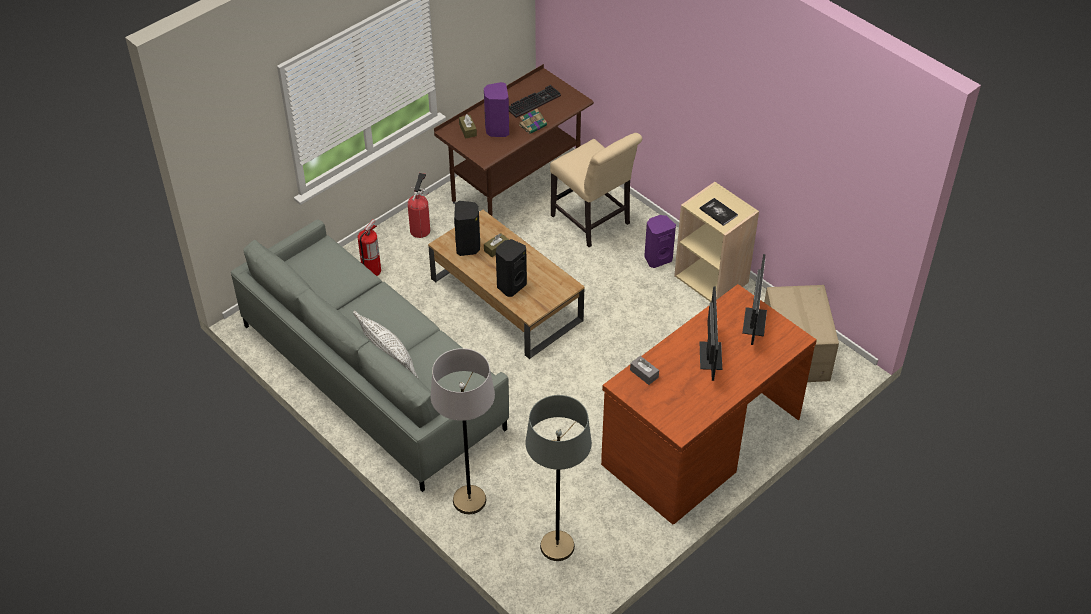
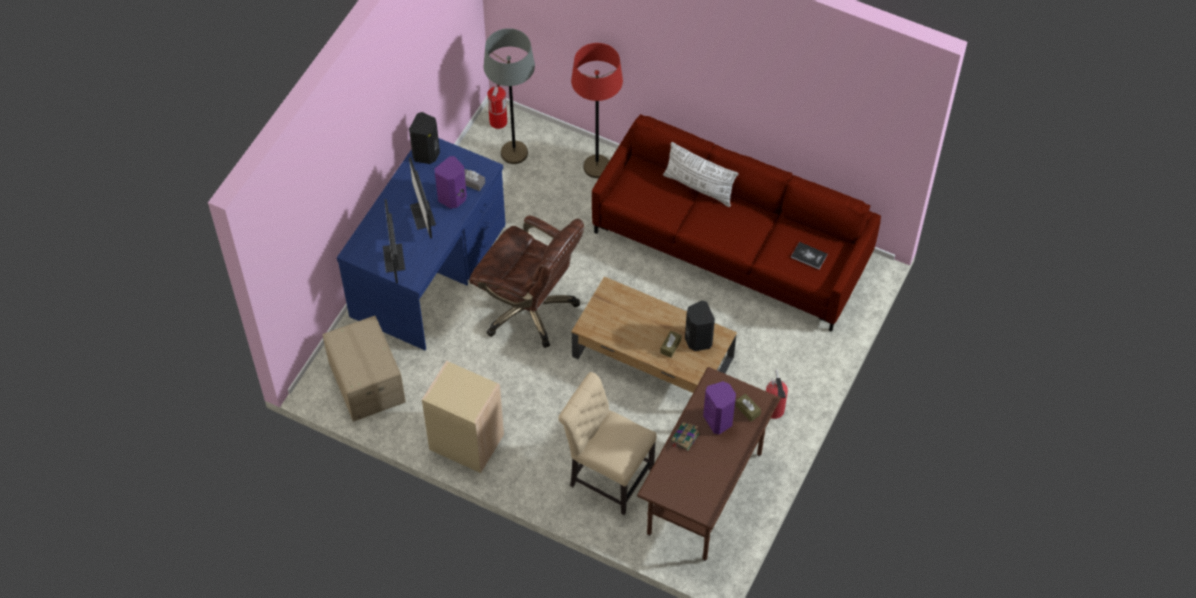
camera: 160 degrees right, 10 degrees up
(371, 270) = (793, 349): fire extinguisher -> fire extinguisher (498, 122)
(372, 375) = (731, 246): grey sofa -> red sofa
(469, 500) = (597, 167): grey floor lamp -> red floor lamp
(510, 285) = (638, 310): black speaker -> black speaker (427, 154)
(533, 101) = (699, 472): keyboard -> none
(608, 375) = (528, 307): none -> brown office chair
(657, 258) = (527, 450): purple speaker -> purple speaker (453, 198)
(700, 441) = (429, 271): brown desk -> blue desk
(718, 212) = (460, 385): book -> book (809, 256)

